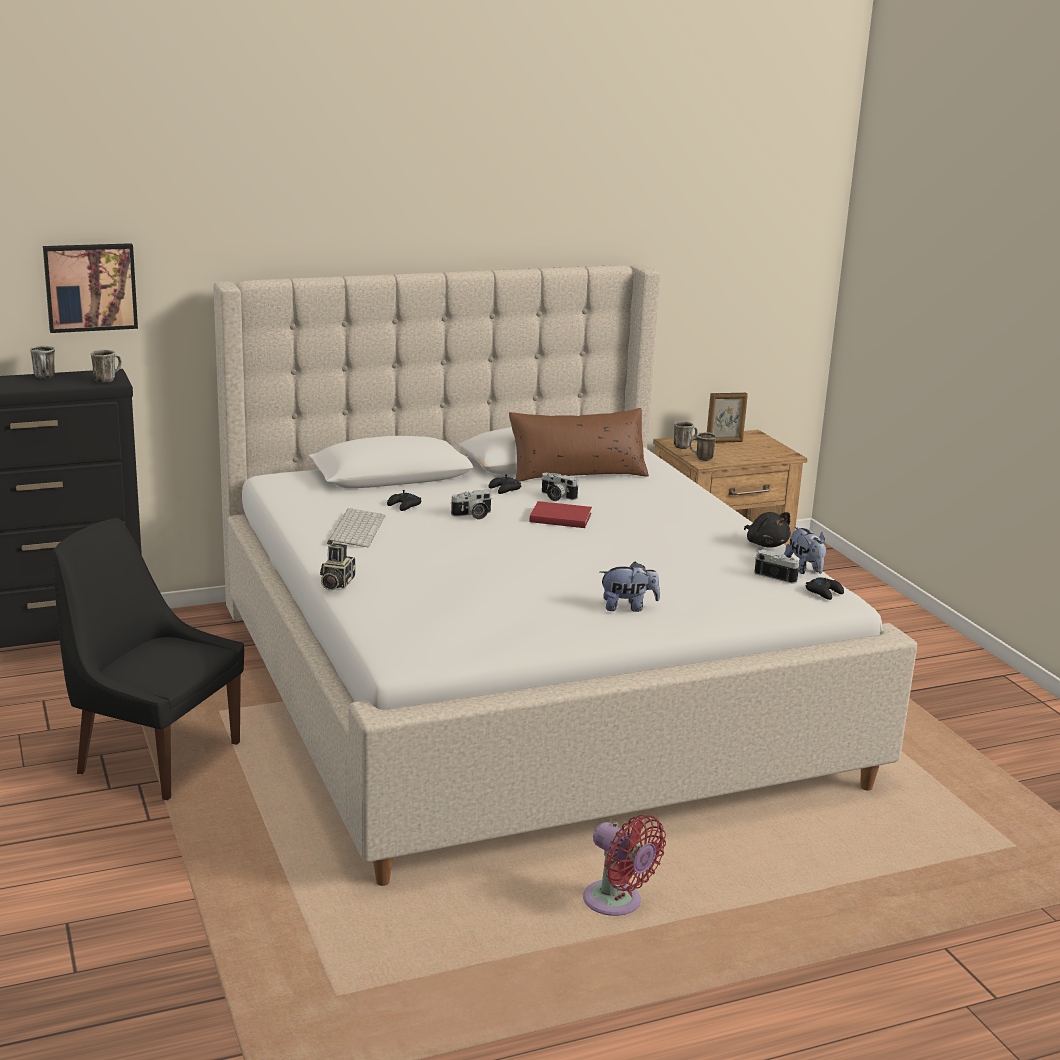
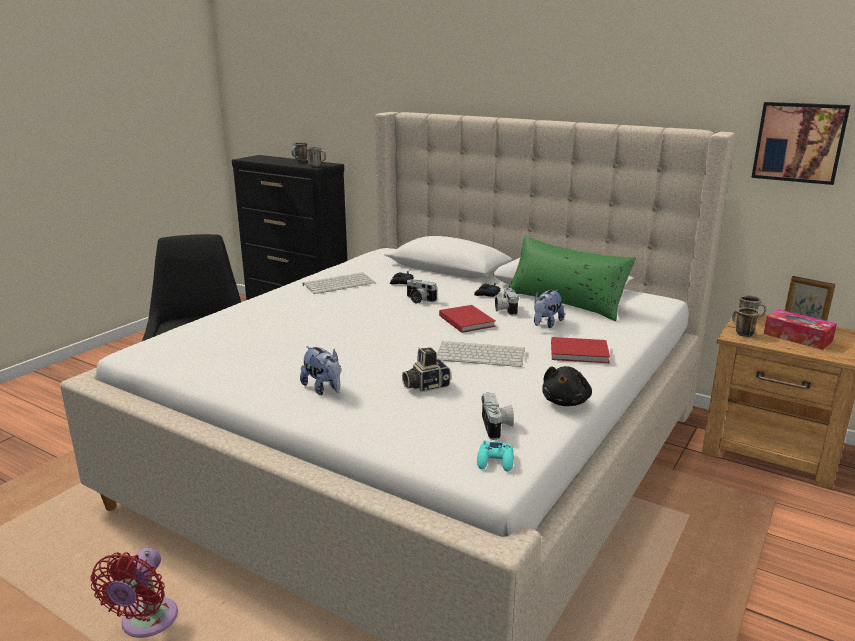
camera: 55 degrees right, 0 degrees up
(90, 286) = (334, 109): picture -> picture (799, 142)
(336, 583) = (242, 304): camera -> camera (425, 385)
(577, 473) = (565, 302): brown pillow -> green pillow
(645, 537) = (482, 355): none -> keyboard
(692, 509) = (581, 353): none -> red book
(734, 449) = (797, 337): none -> tissue box
(805, 569) = (539, 435): plush toy -> plush toy (546, 324)
(824, 592) = (495, 461): black game controller -> turquoise game controller

